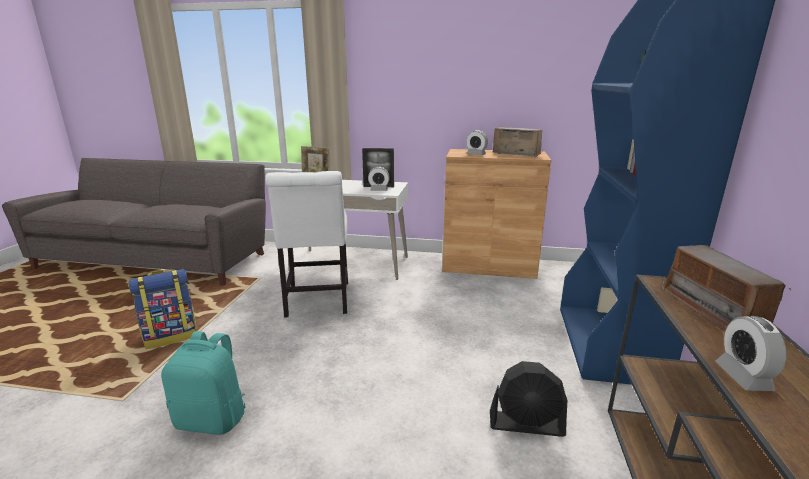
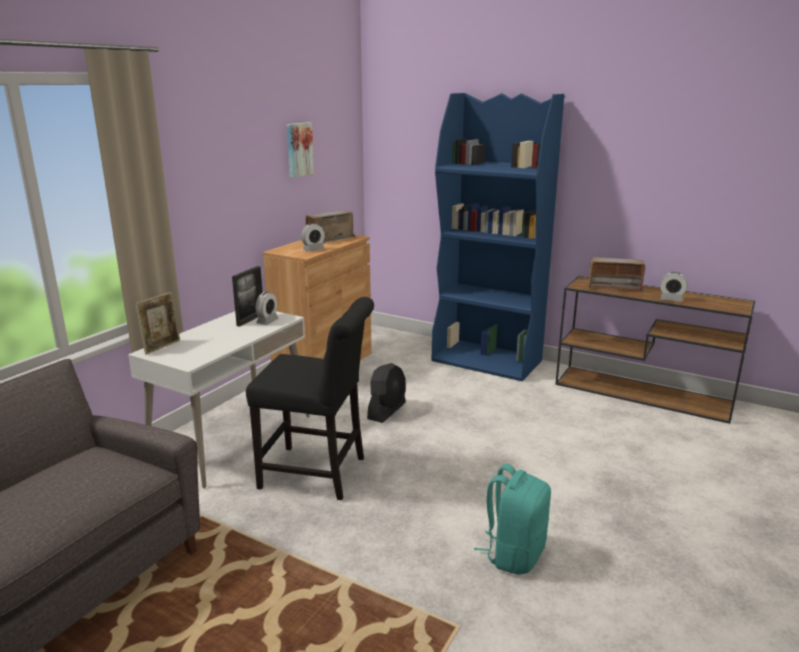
camera: 70 degrees left, 0 degrees up
(171, 336) = (325, 598): backpack -> none
(317, 301) = (318, 474): white chair -> black chair
(516, 66) = (298, 149): none -> picture
(526, 424) = (560, 412): black fan -> black fan (387, 411)

